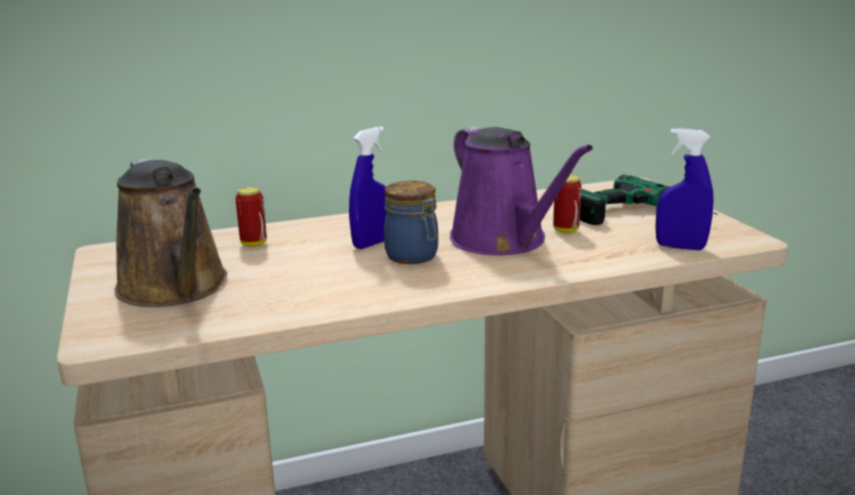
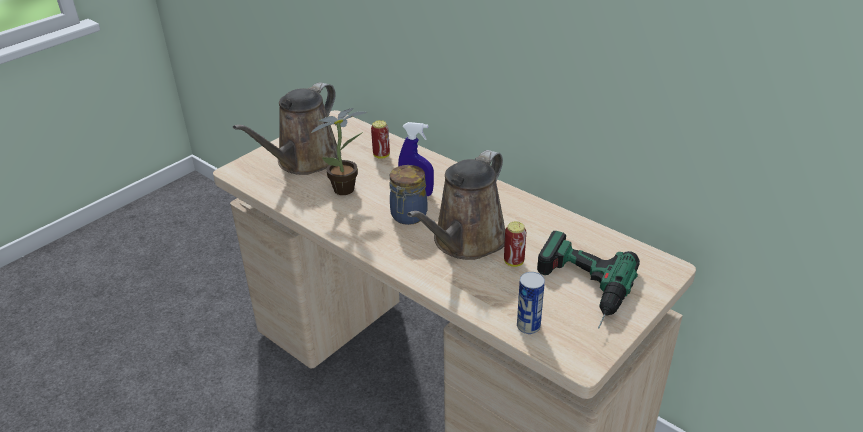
camera: 60 degrees right, 15 degrees up
(296, 275) = (348, 189): none -> potted plant
(503, 241) = (466, 242): purple watering can -> brown watering can
(680, 247) = (528, 326): blue spray bottle -> can

